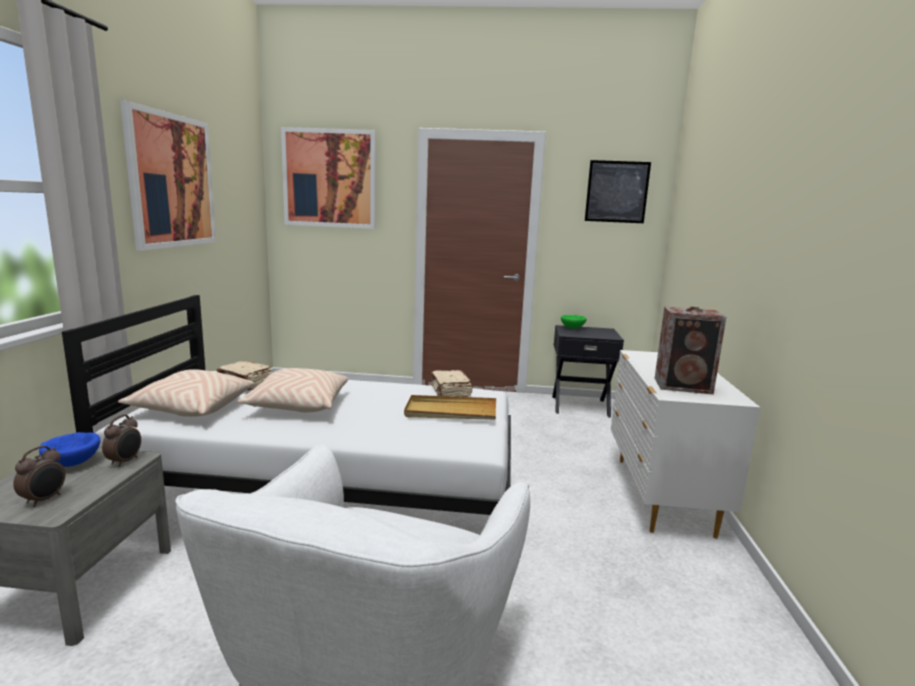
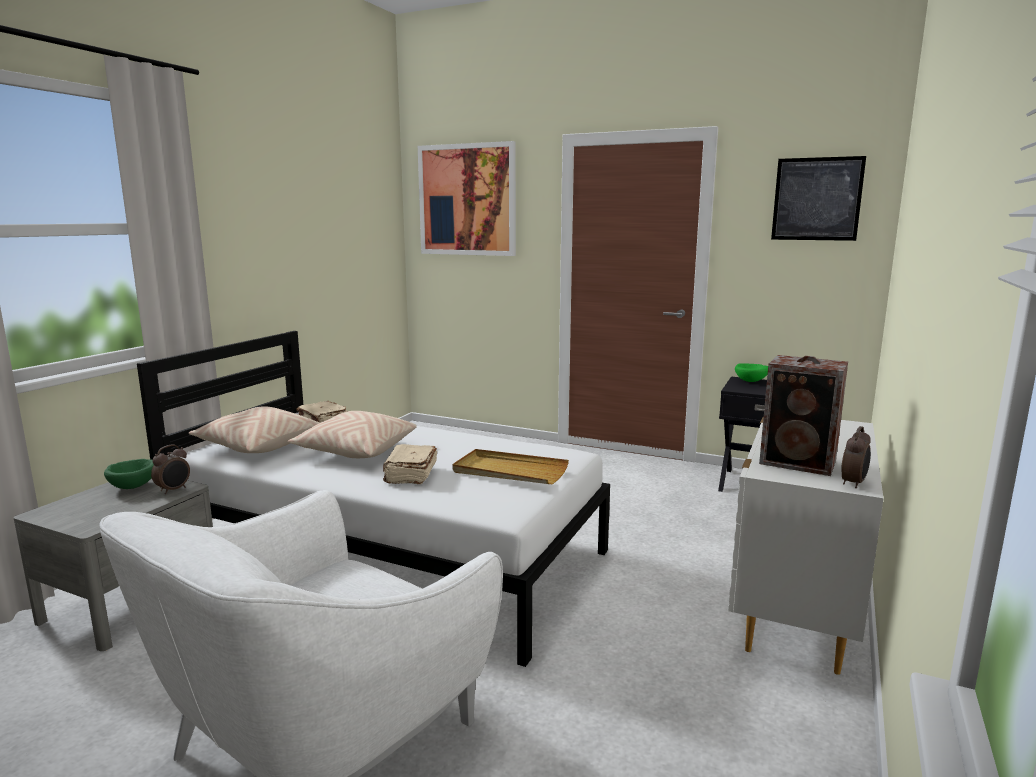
camera: 20 degrees right, 0 degrees up
(44, 499) = (91, 515): alarm clock -> alarm clock (854, 483)
(73, 462) = (134, 486): blue bowl -> green bowl
(172, 181) = (279, 214): picture -> none
(450, 392) = (529, 450): beige book -> beige book (410, 474)

